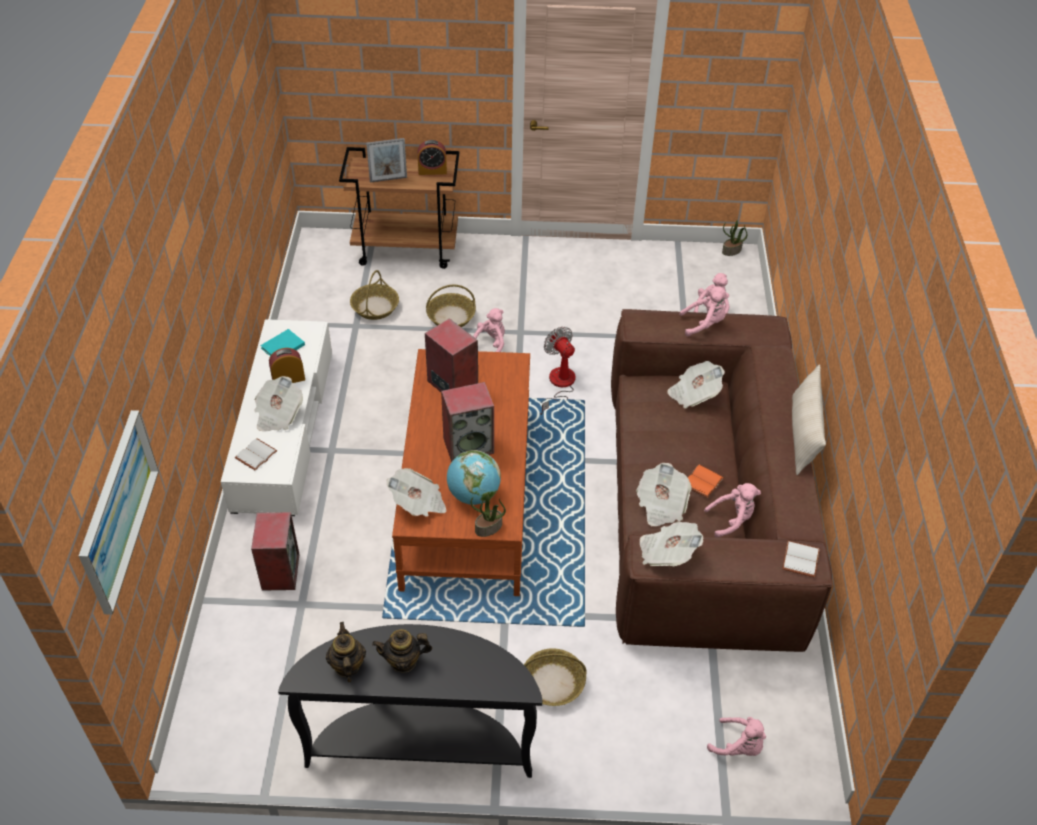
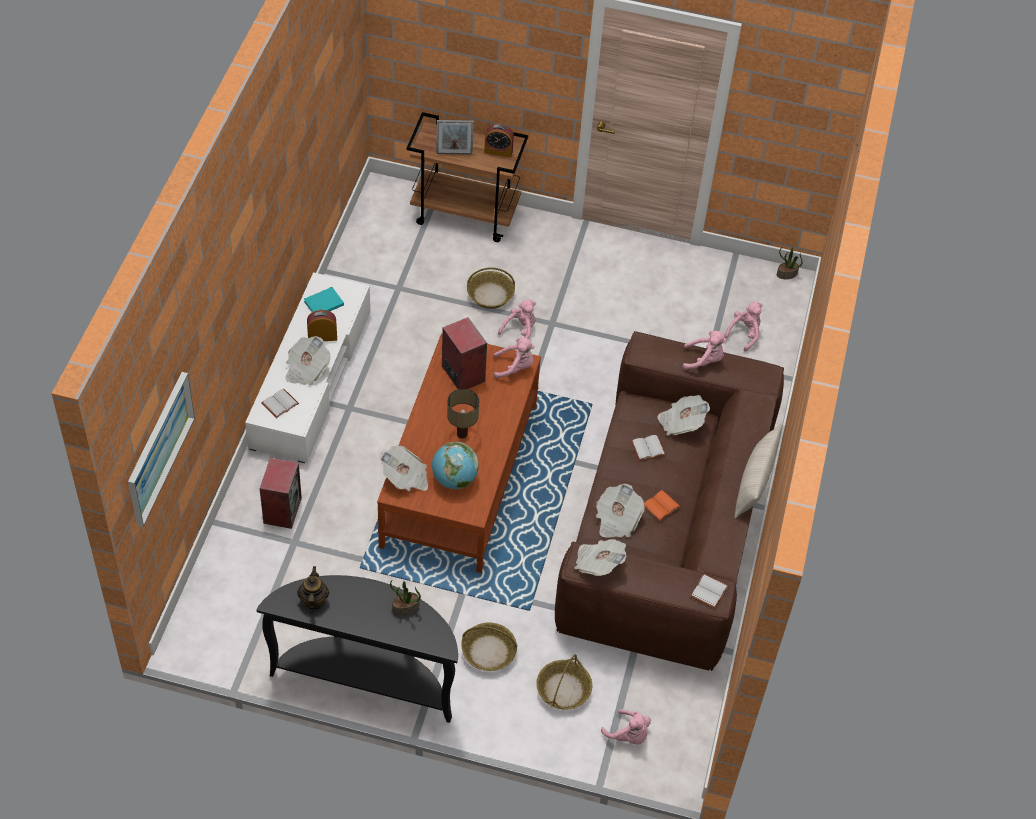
camera: 10 degrees right, 5 degrees up
(375, 307) = (421, 271): basket -> basket (563, 689)
(403, 661) = (357, 606): teapot -> none
(469, 445) = (462, 433): speaker -> table lamp
(488, 528) = (459, 511): potted plant -> potted plant (405, 608)
(559, 385) = (573, 384): fan -> none
(668, 424) = (648, 447): none -> white book
(732, 520) = (675, 545): pink plush toy -> pink plush toy (515, 367)

